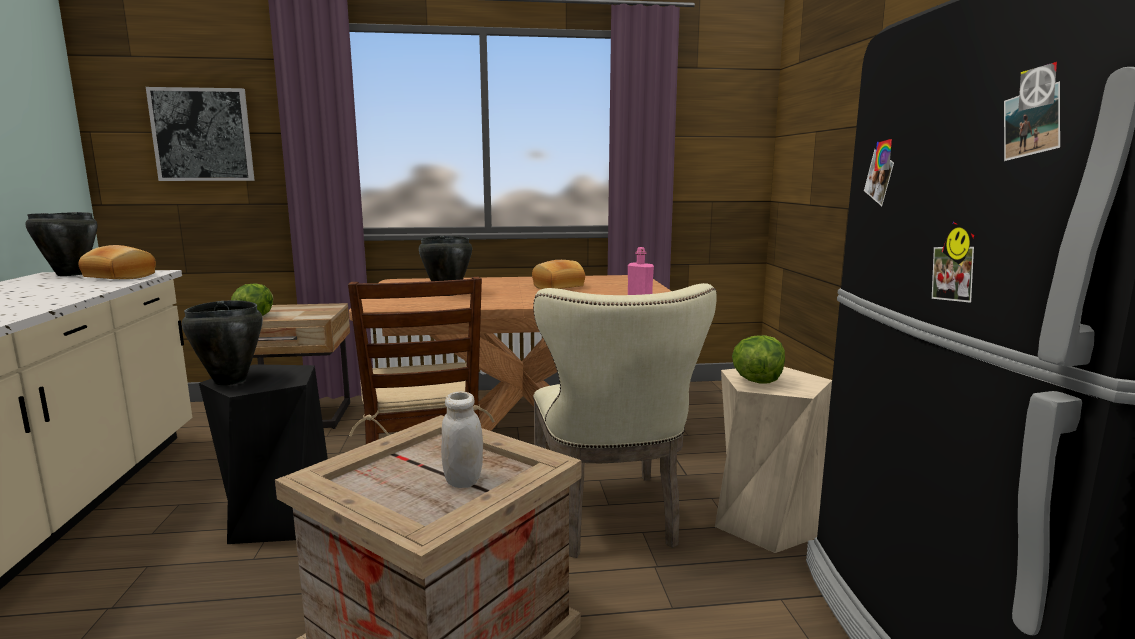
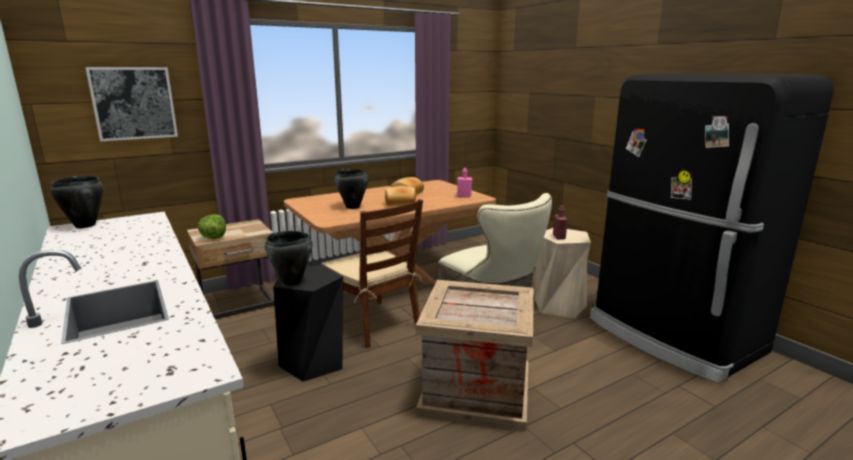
camera: 25 degrees left, 5 degrees up
(118, 277) = (136, 223): bread -> bread (400, 204)
(463, 481) = (495, 307): white jar -> none
(757, 381) = (559, 237): lettuce -> red bottle

